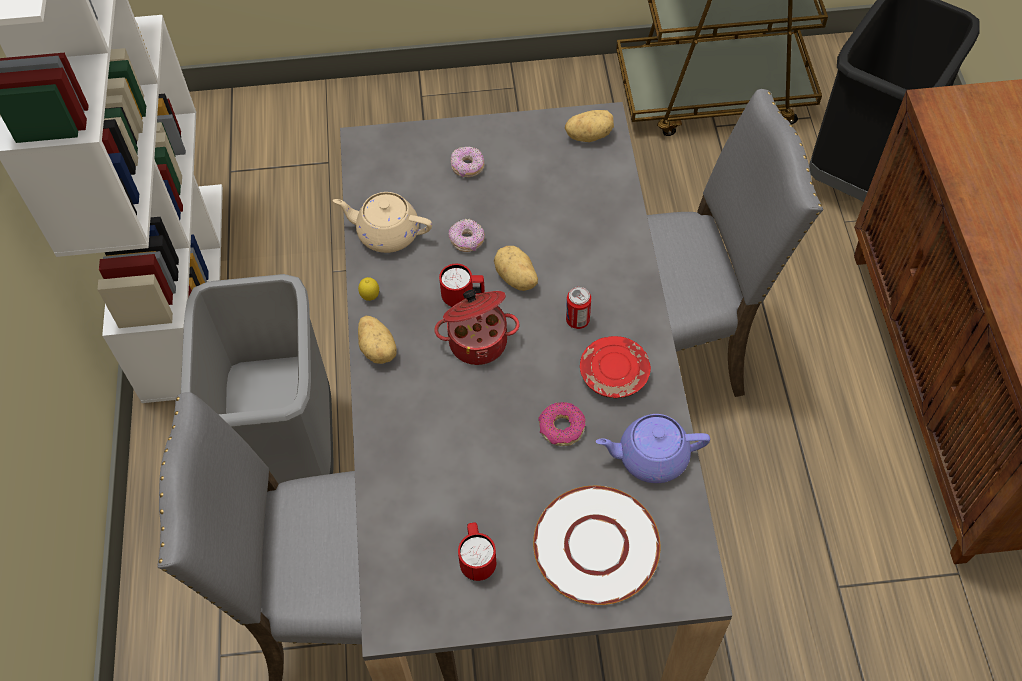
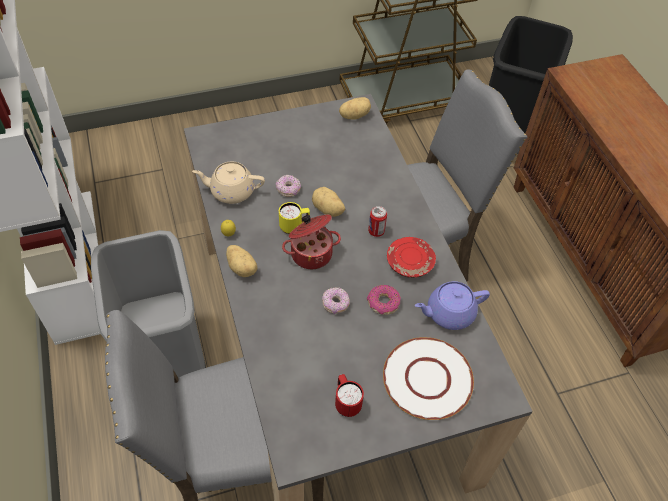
camera: 15 degrees left, 5 degrees down
(463, 297) = (294, 226): red mug -> yellow mug
(467, 167) = (278, 143): donut -> donut (335, 304)

